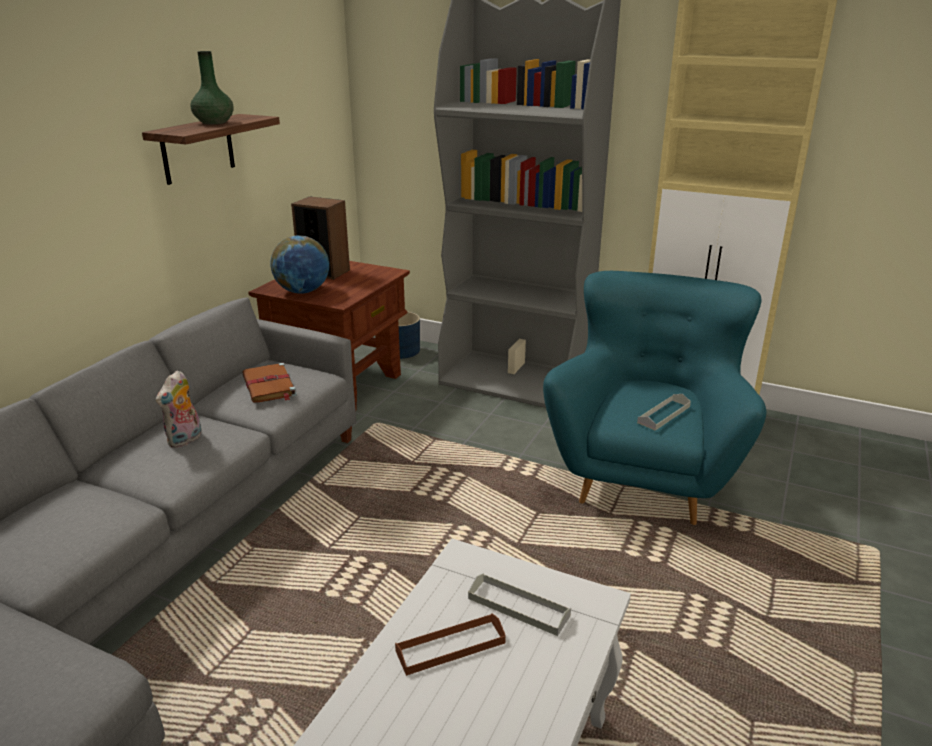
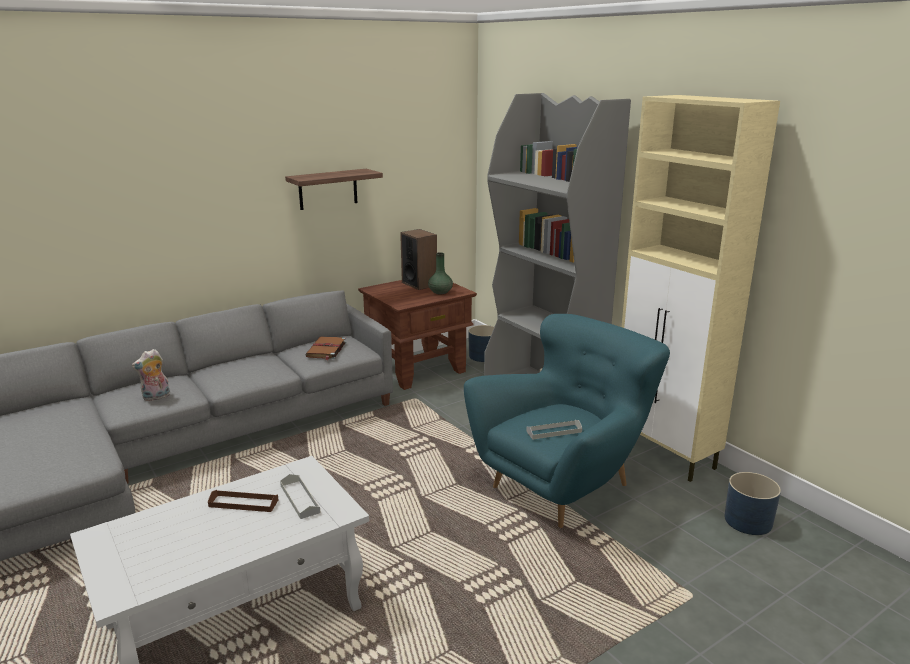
camera: 30 degrees right, 5 degrees down
(185, 440) = (250, 368): plush toy -> plush toy (156, 397)
(213, 122) = (335, 173): green vase -> green vase (440, 292)
(302, 291) = (389, 294): globe -> none
(833, 455) = (748, 521): none -> blue planter

